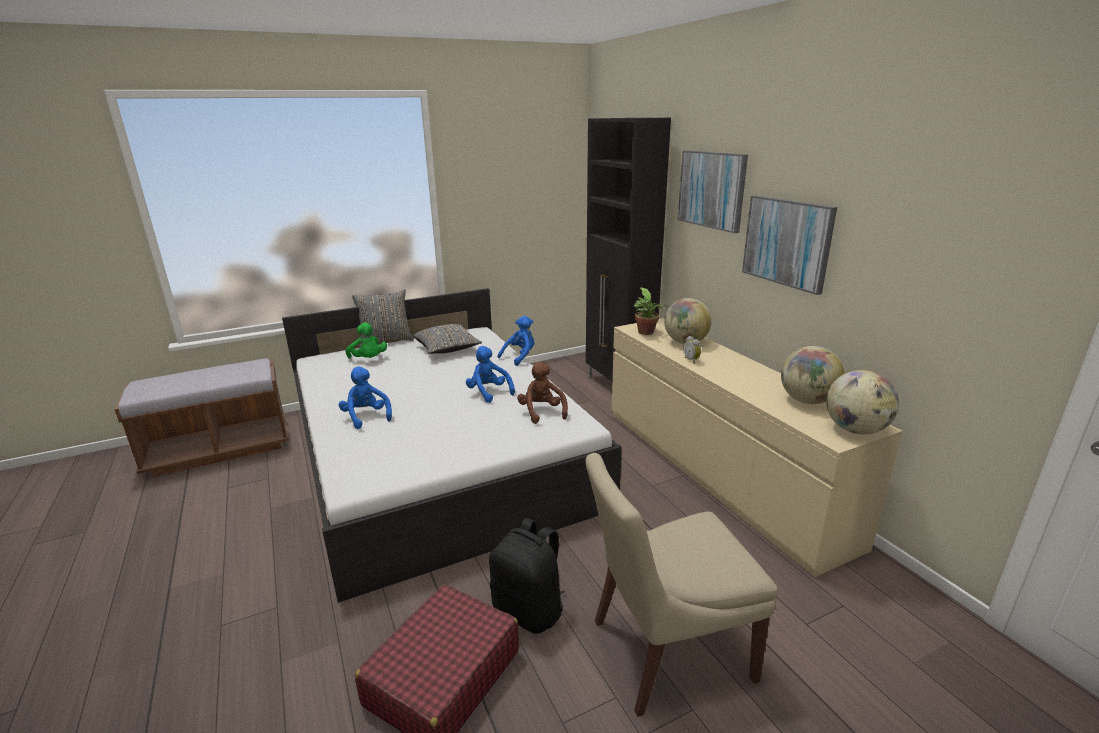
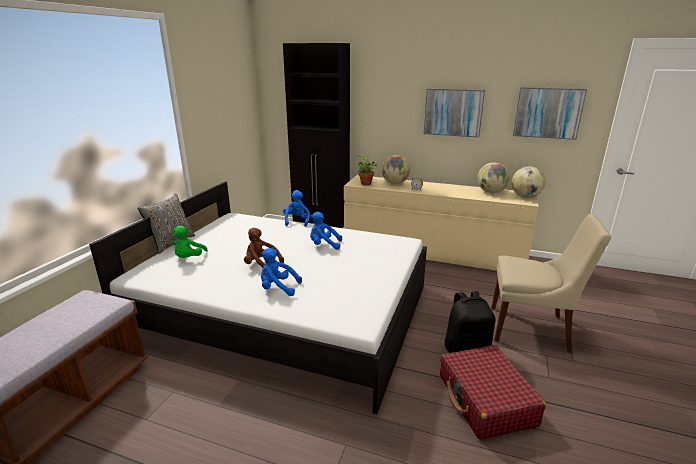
camera: 45 degrees left, 0 degrees up
(368, 360) = (189, 258): green plush toy -> green plush toy turned 90 degrees clockwise
(447, 349) = (237, 233): grey pillow -> none
(542, 412) = (375, 243): brown plush toy -> brown plush toy (261, 265)
(666, 651) = (531, 329): beige chair -> beige chair turned 105 degrees counterclockwise
(712, 190) = (390, 88): picture -> picture (548, 113)

